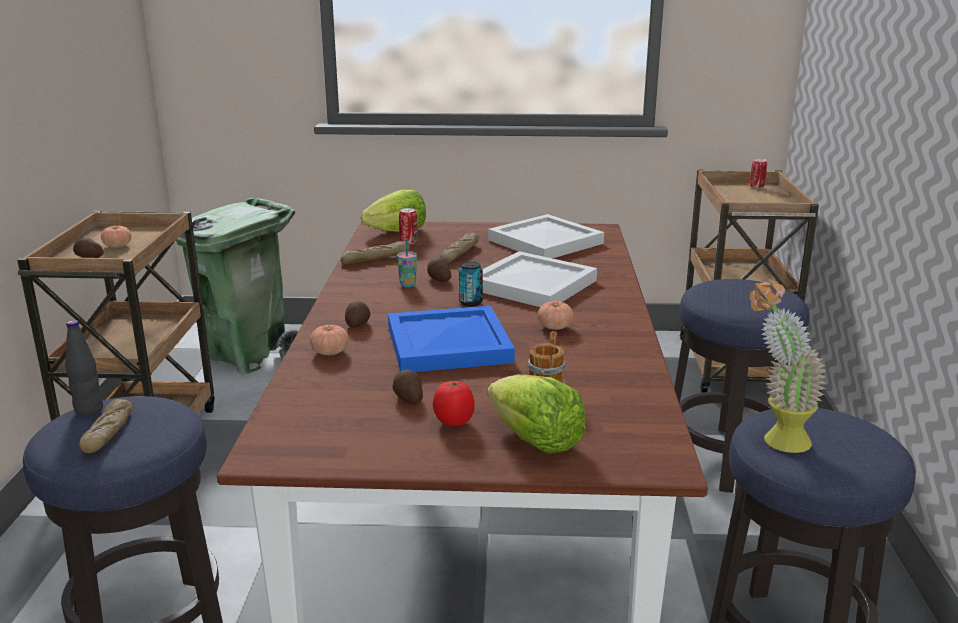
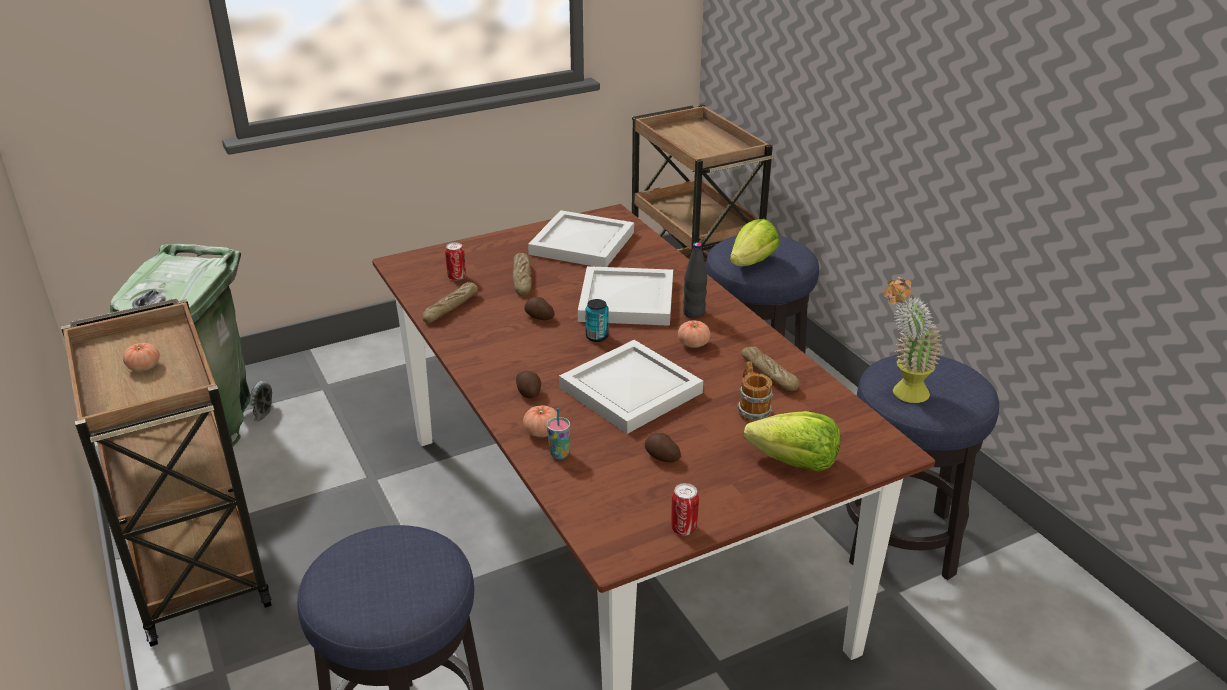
camera: 30 degrees left, 10 degrees up
(88, 257) = (132, 392): potato -> none
(89, 410) = (335, 566): black bottle -> black bottle (694, 313)
(108, 433) = (387, 582): bread -> bread (769, 374)
(398, 232) = (430, 265): lettuce -> lettuce (752, 262)
(407, 285) = (518, 332): cup -> cup (559, 454)
(446, 344) = (628, 390): blue tray -> white tray
(454, 422) = (720, 467): tomato -> none
(756, 187) = (691, 127): can -> can (683, 528)

